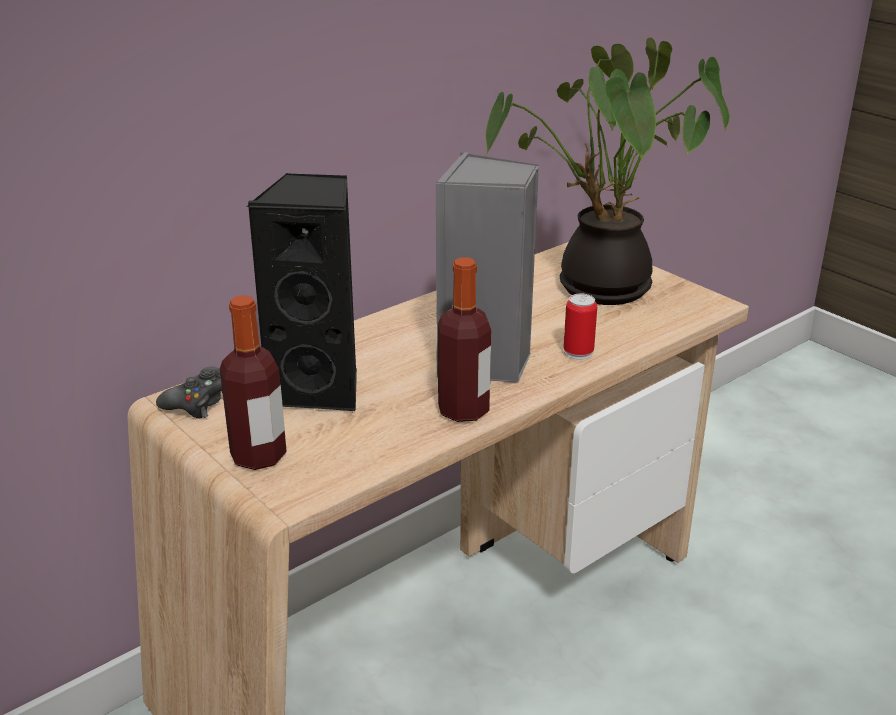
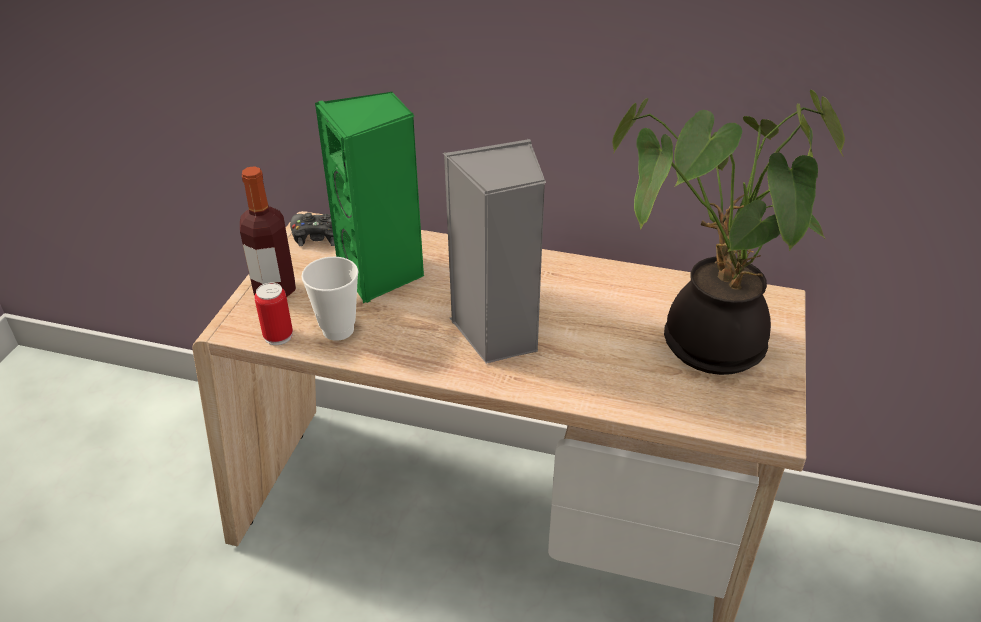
camera: 55 degrees right, 10 degrees up
(320, 389) = (382, 274): black speaker -> green speaker
(376, 439) = (338, 330): none -> cup
(463, 410) = (416, 354): bottle -> none
(578, 352) = (573, 377): can -> can (278, 336)

